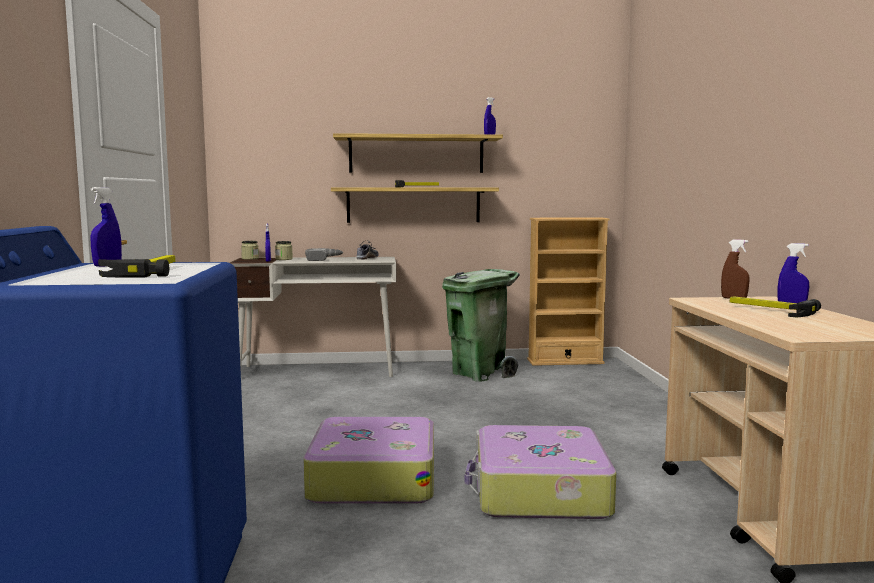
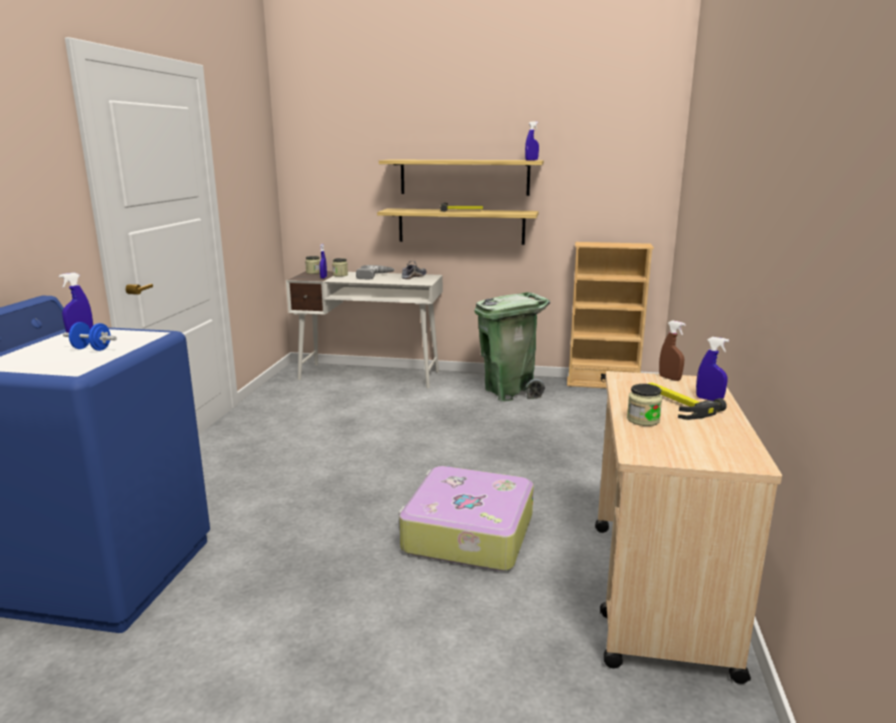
camera: 15 degrees right, 10 degrees up
(148, 271) = (92, 349): hammer -> blue dumbbell
(372, 478) = (339, 499): suitcase -> none
(760, 319) = (643, 420): none -> jar

